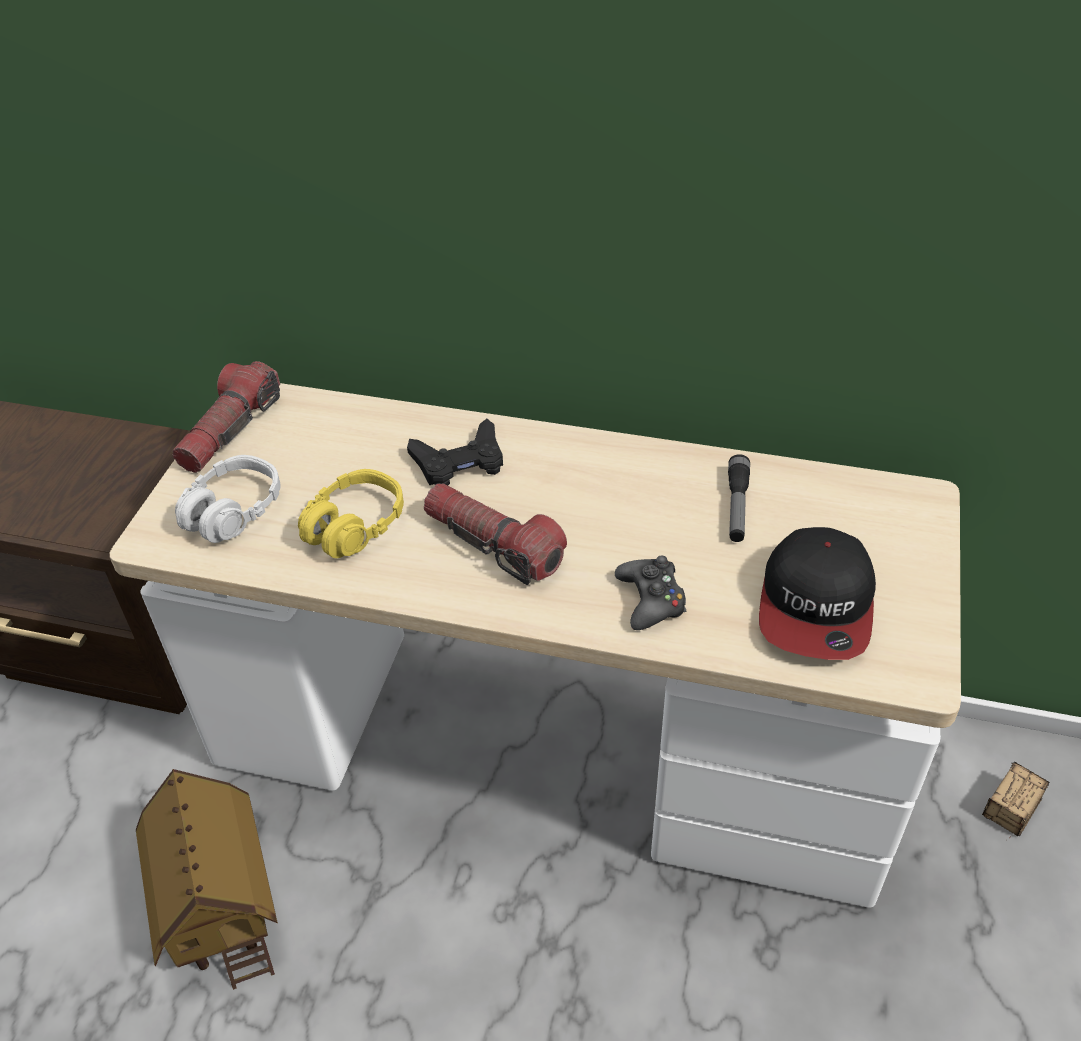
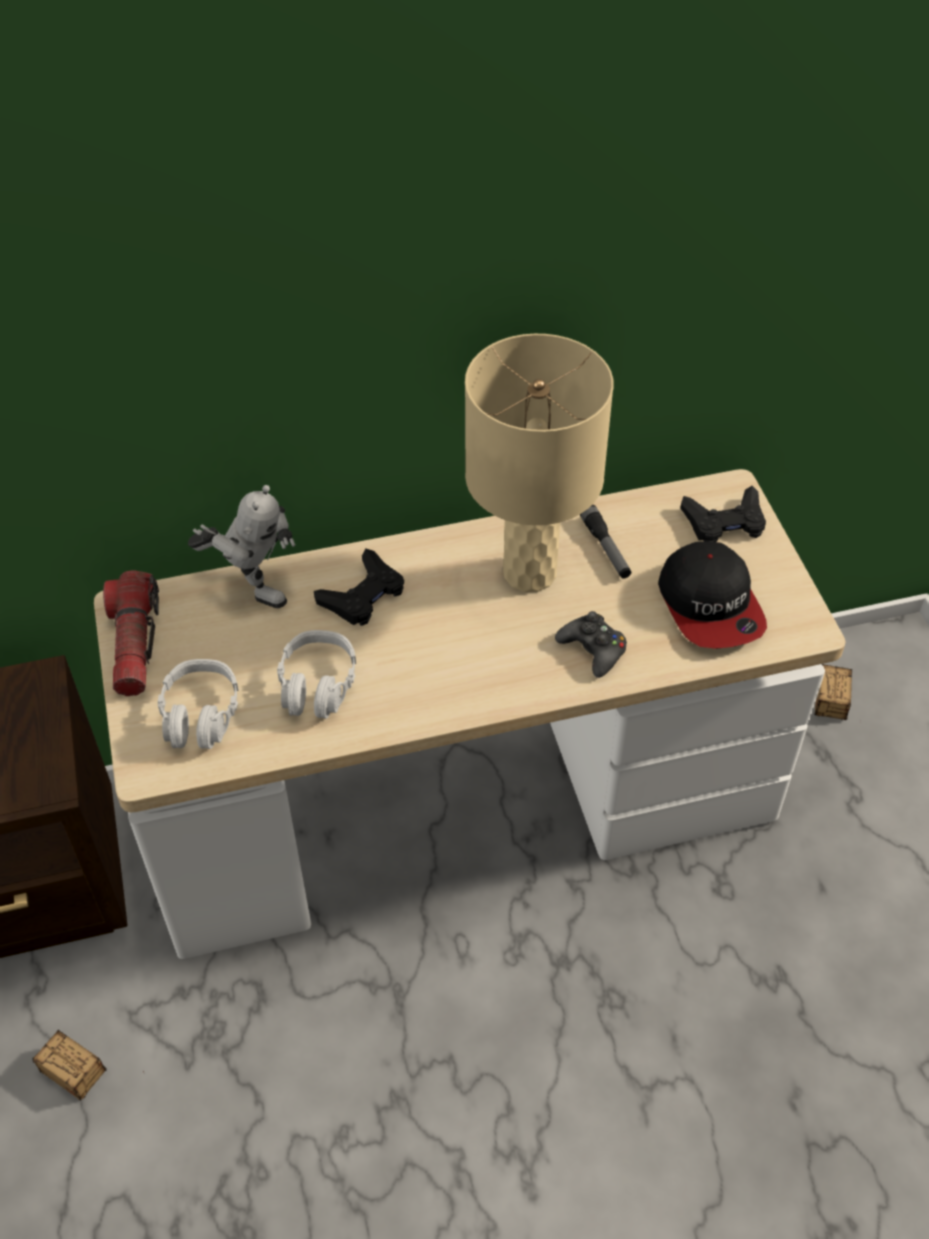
camera: 30 degrees left, 5 degrees up
(73, 849) = (101, 1091): none -> storage box
(220, 906) = (274, 1069): toy house -> none
(354, 526) = (317, 685): yellow headphones -> grey headphones
(367, 418) = (252, 586): none -> toy robot
(493, 544) = (443, 654): flashlight -> none
(639, 501) = (530, 573): none -> beige table lamp
(891, 527) = (724, 522): none -> black game controller

